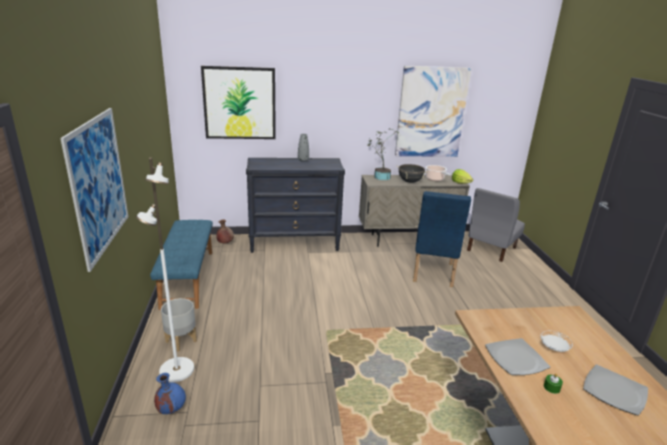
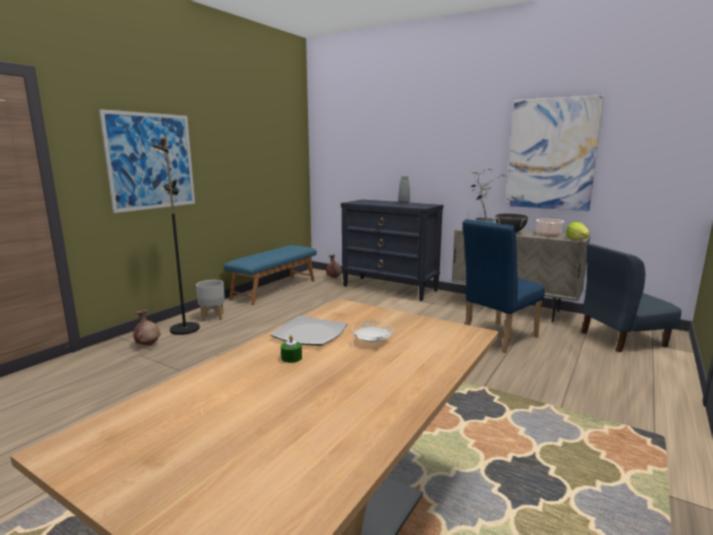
camera: 40 degrees right, 10 degrees down
(171, 409) = (148, 345): blue vase -> brown vase
(176, 370) = (184, 329): white floor lamp -> black floor lamp
(239, 103) = (358, 148): picture -> none
(491, 249) = (621, 339): grey chair -> blue chair
(613, 391) = (353, 385): plate -> none

